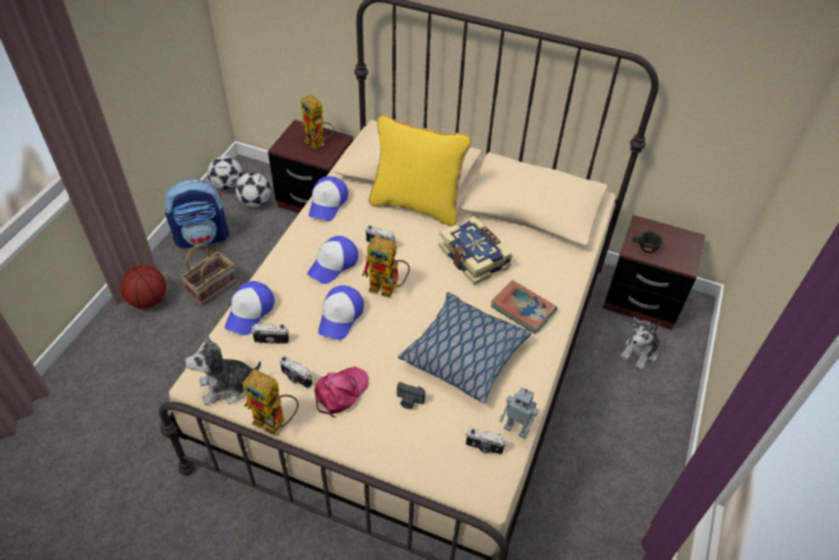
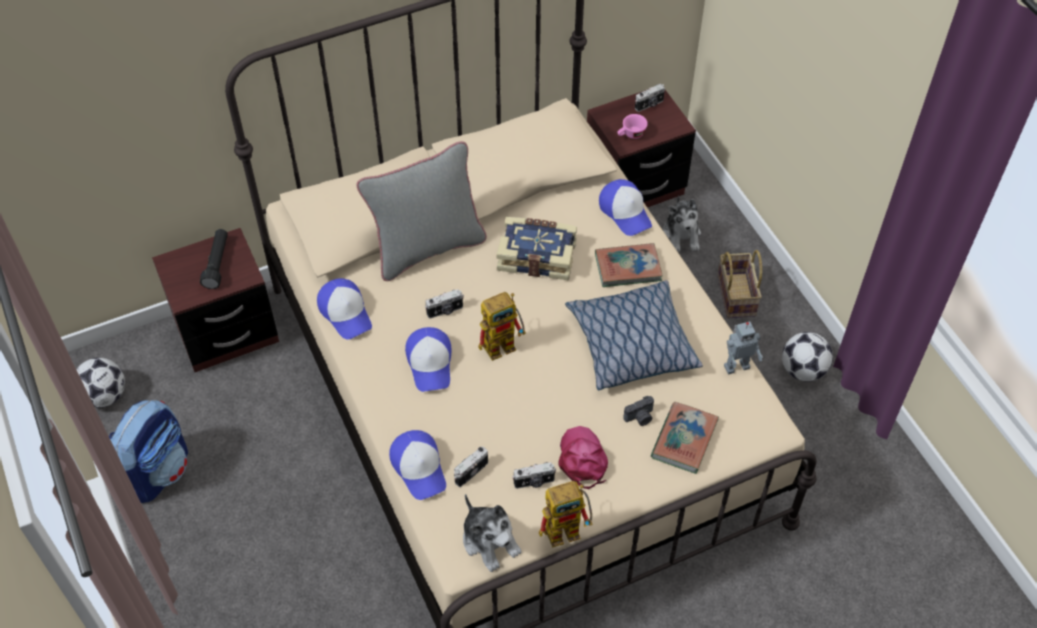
camera: 45 degrees left, 5 degrees up
(148, 300) = (193, 579): basketball -> none
(212, 286) = (241, 507): basket -> basket (734, 294)
(227, 386) = (490, 541): plush toy -> plush toy turned 60 degrees counterclockwise
(255, 202) = (162, 387): football -> football (803, 370)
(318, 144) = (217, 263): toy robot -> black flashlight
(340, 316) = (499, 401): cap -> cap (625, 212)
(416, 205) = (427, 248): yellow pillow -> grey pillow
(418, 441) = (684, 440): none -> book
(484, 447) = (732, 401): camera -> camera (649, 105)
(644, 248) = (631, 135): black cup -> pink cup

